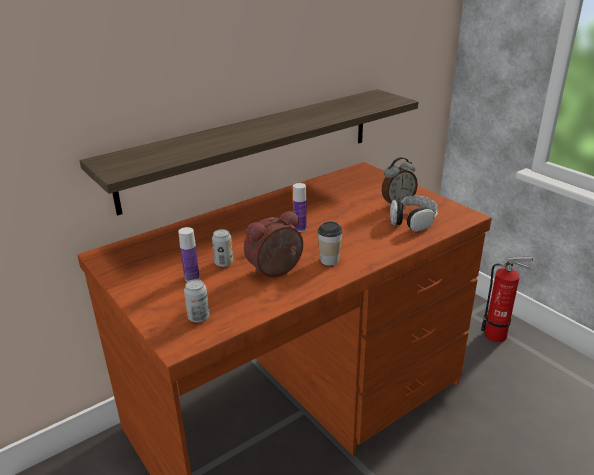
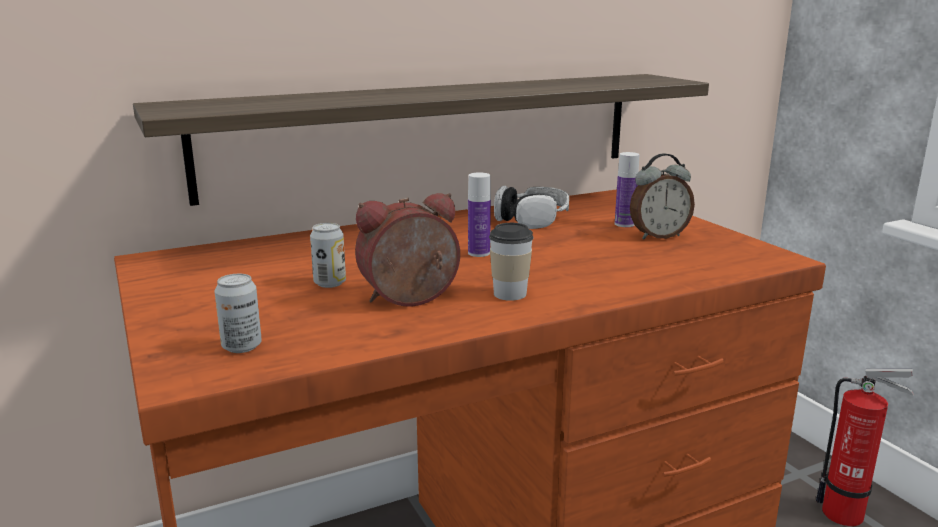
camera: 10 degrees right, 10 degrees down
(192, 278) = (266, 296): bottle -> bottle (624, 224)
(412, 220) = (677, 257): headphones -> headphones (531, 219)

